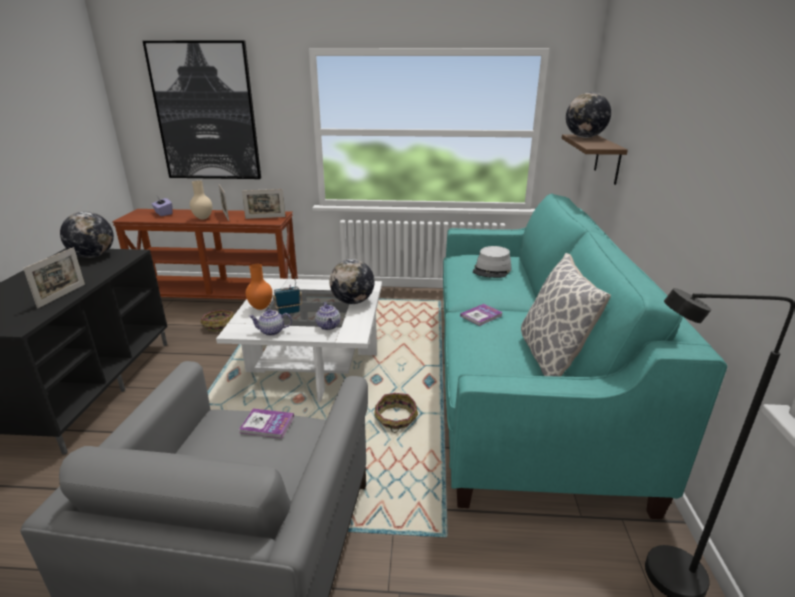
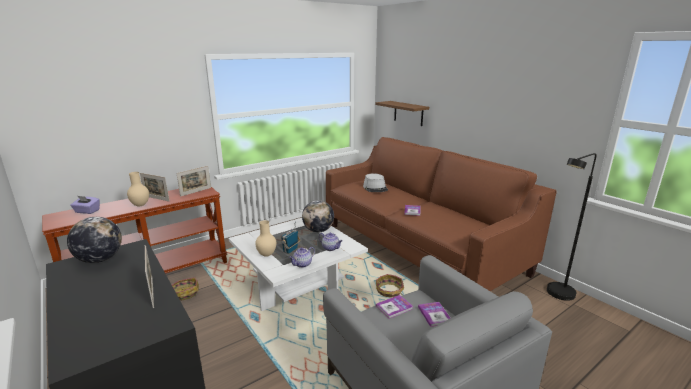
camera: 40 degrees left, 5 degrees down
(206, 112) = (110, 111): picture -> none
(260, 308) = (267, 255): orange vase -> beige vase
(288, 459) = (434, 315): none -> book
(522, 383) = (418, 248): turquoise sofa -> brown sofa
(552, 357) = (469, 217): pillow -> none
(584, 137) = (391, 102): globe -> none

